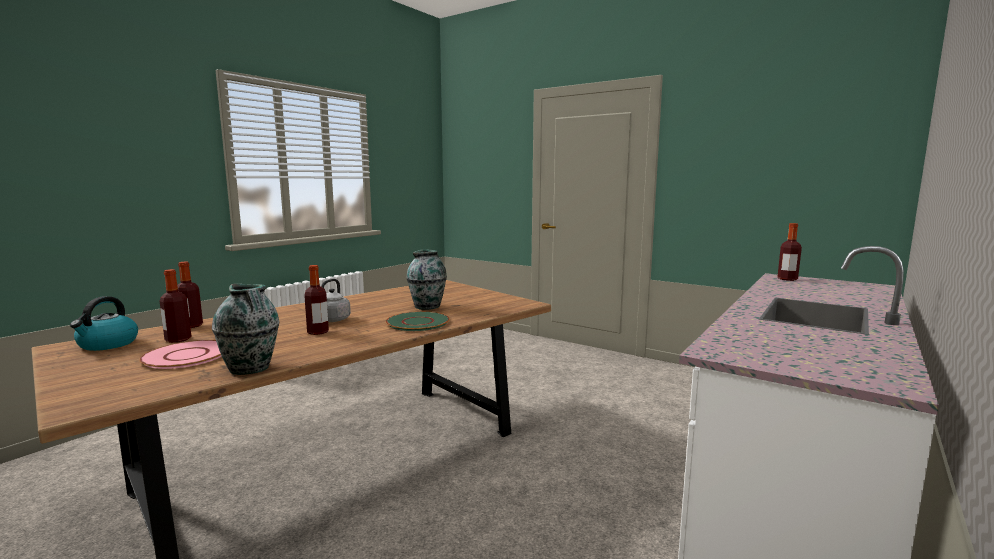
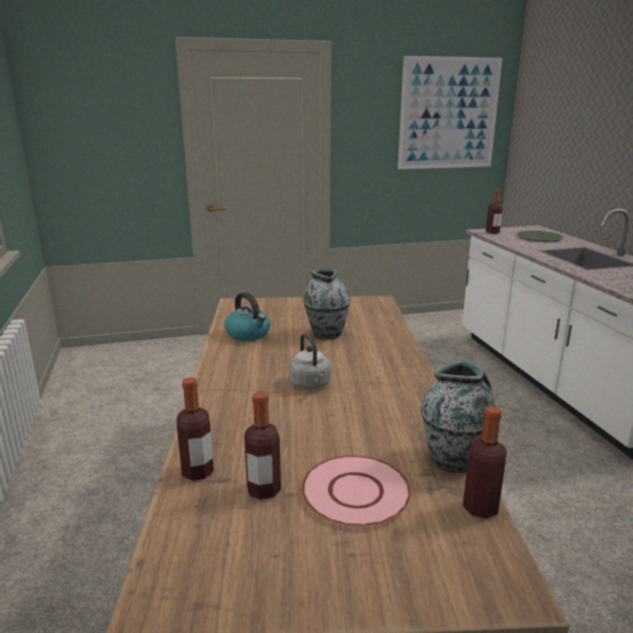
camera: 50 degrees left, 10 degrees up
(107, 344) = (208, 553): kettle -> kettle (249, 334)
(318, 332) = (351, 401): bottle -> bottle (480, 508)
(417, 322) = (380, 352): green plate -> green plate (539, 237)
(809, 139) = (449, 114): none -> picture

